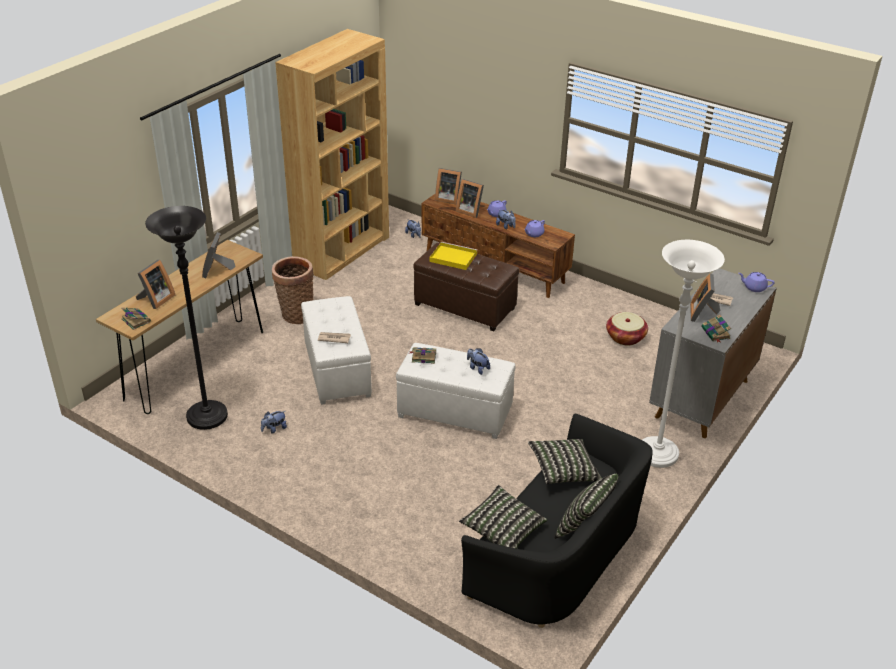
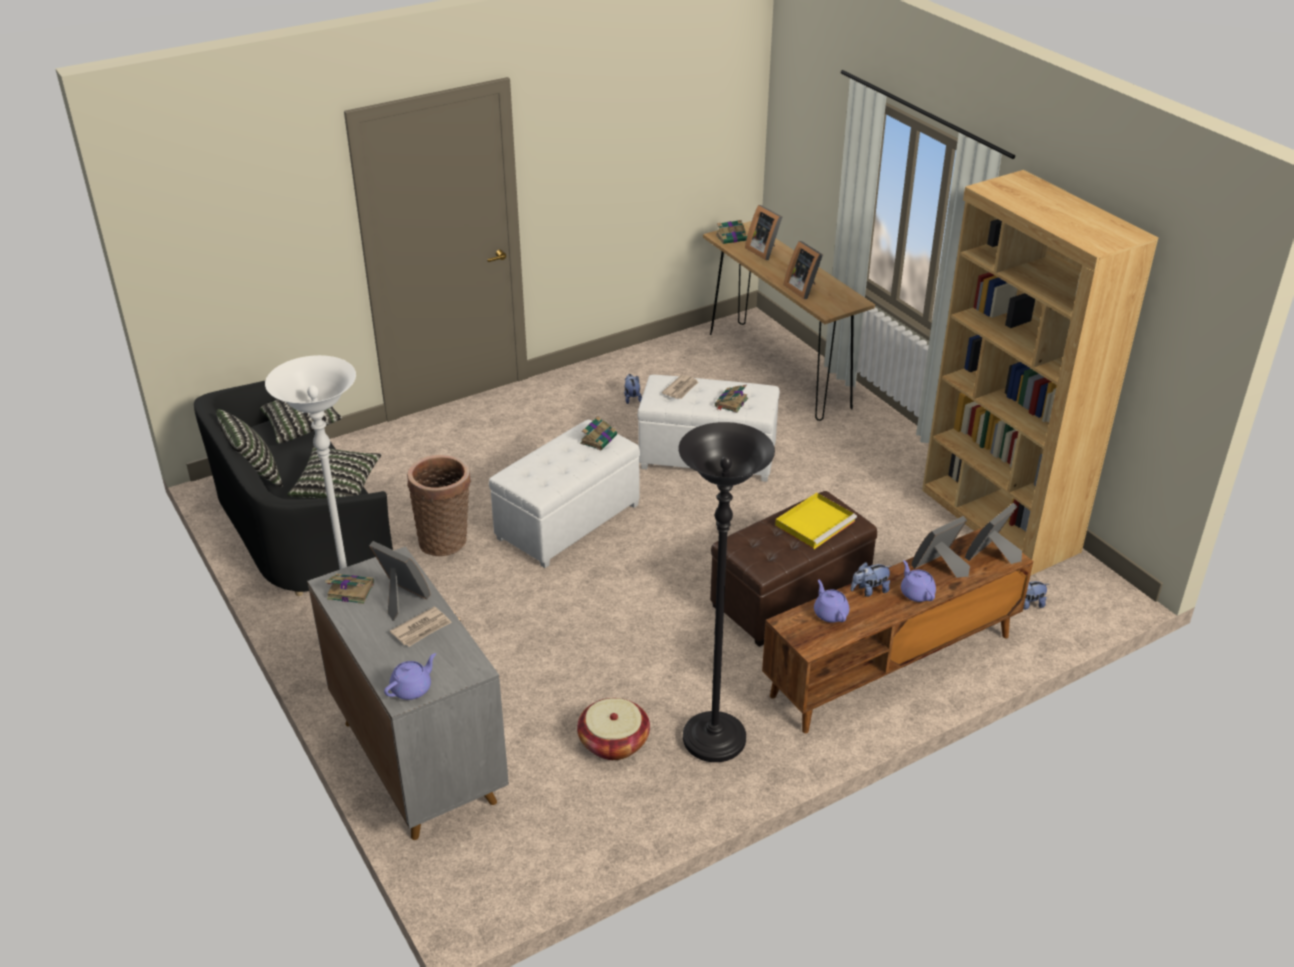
camera: 115 degrees right, 0 degrees up
(207, 417) = (681, 364): black floor lamp -> black floor lamp (714, 740)
(217, 270) = (804, 289): picture frame -> picture frame turned 150 degrees counterclockwise
(296, 314) = (847, 450): basket -> basket (445, 540)
(340, 313) = (731, 403): none -> book
(477, 368) = (546, 472): plush toy -> none

